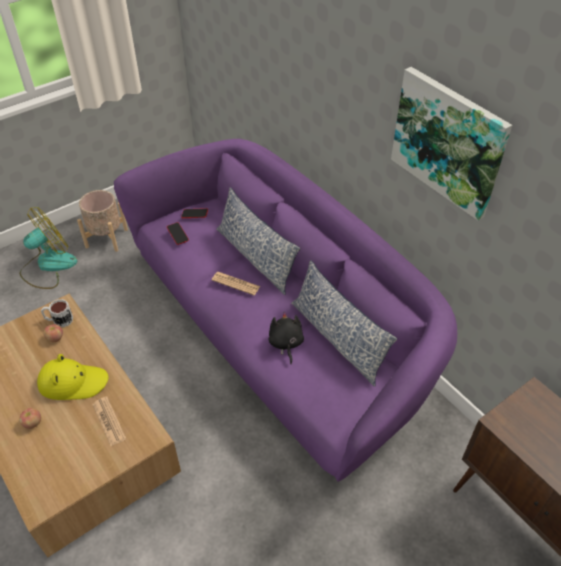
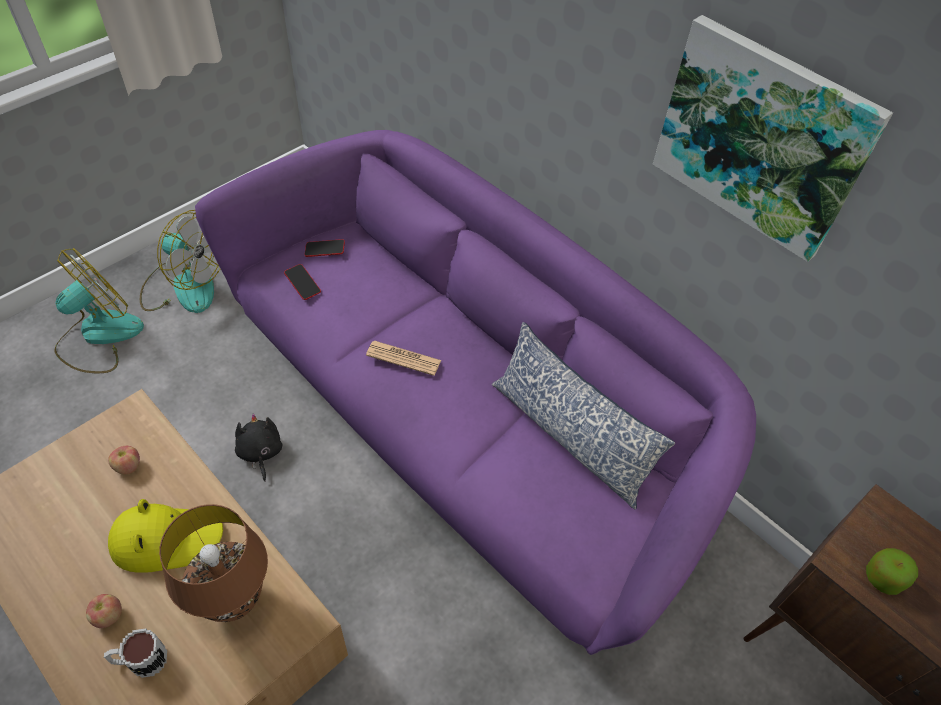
camera: 10 degrees left, 5 degrees up
(59, 320) = (130, 435): mug -> mug (140, 660)
(106, 238) = (185, 286): beige planter -> fan
(109, 421) = (233, 600): newspaper -> brown table lamp
(255, 257) = (427, 313): pillow -> none
(285, 343) = (492, 450): black plush toy -> black plush toy (260, 453)
(526, 433) = (882, 578): none -> apple

